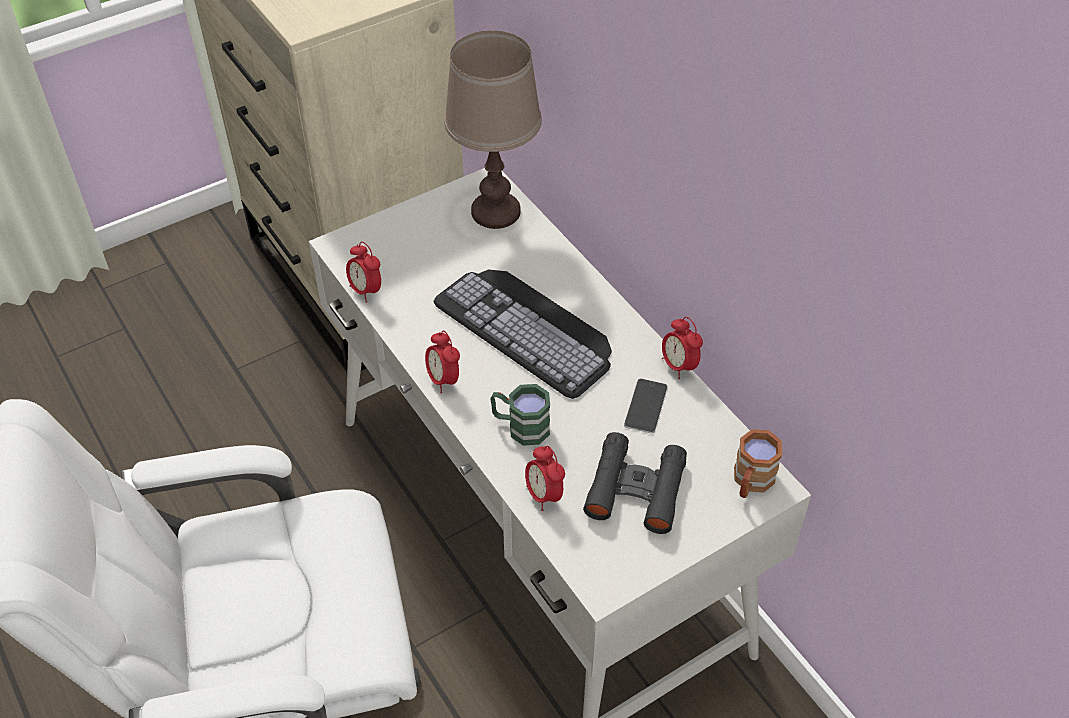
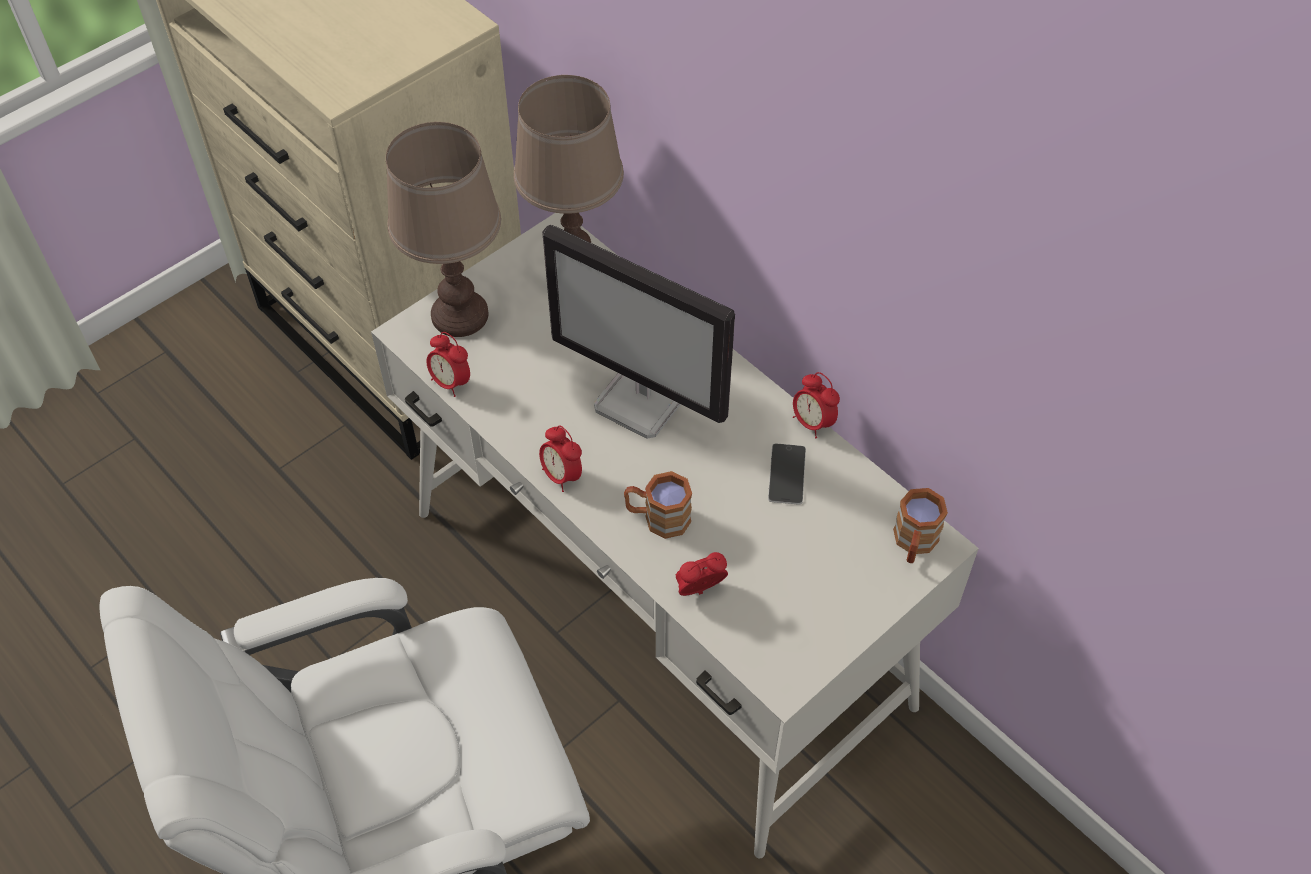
camera: 10 degrees left, 5 degrees up
(386, 237) = (459, 315): none -> brown table lamp
(520, 426) = (657, 517): green mug -> brown mug
(530, 328) = (643, 401): keyboard -> monitor
(544, 495) = (700, 591): alarm clock -> alarm clock turned 105 degrees clockwise
(636, 489) = (795, 570): black binoculars -> none

